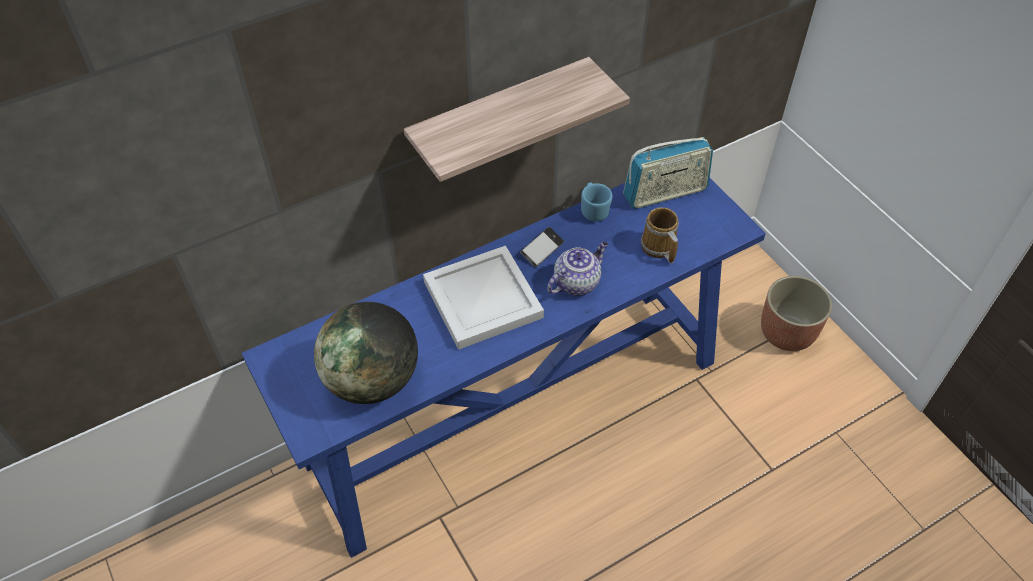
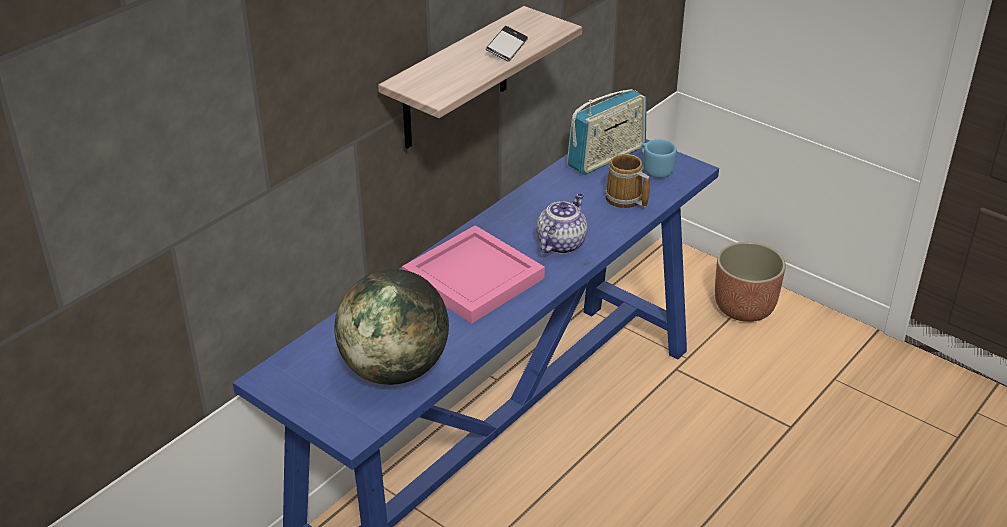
camera: 20 degrees left, 15 degrees down
(480, 299) = (471, 278): white tray -> pink tray
(542, 249) = (510, 225): phone -> phone (507, 48)
(594, 209) = (544, 183): blue mug -> blue mug (655, 169)

